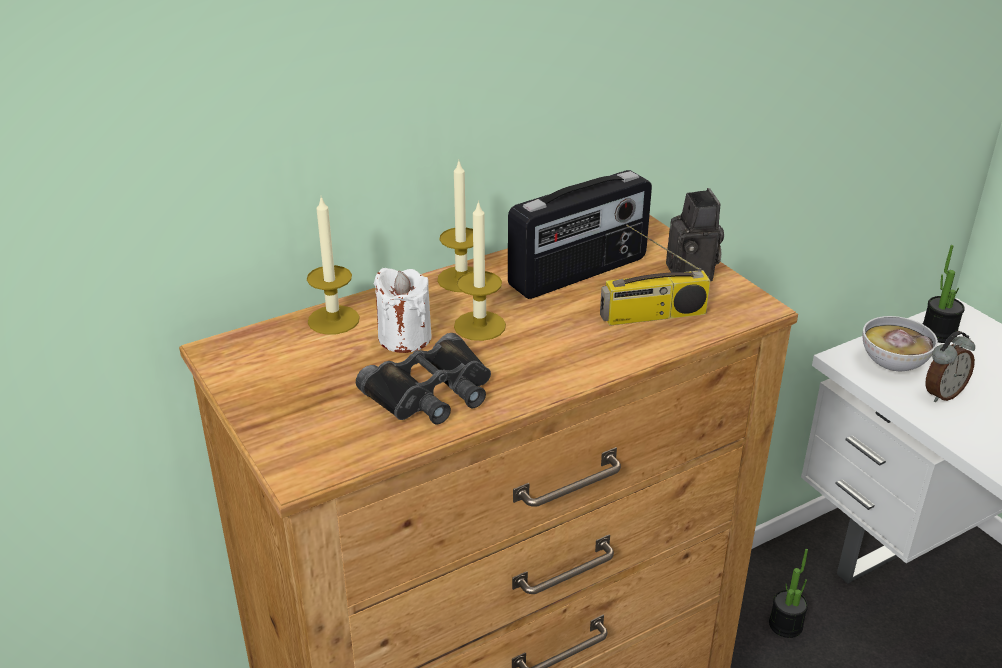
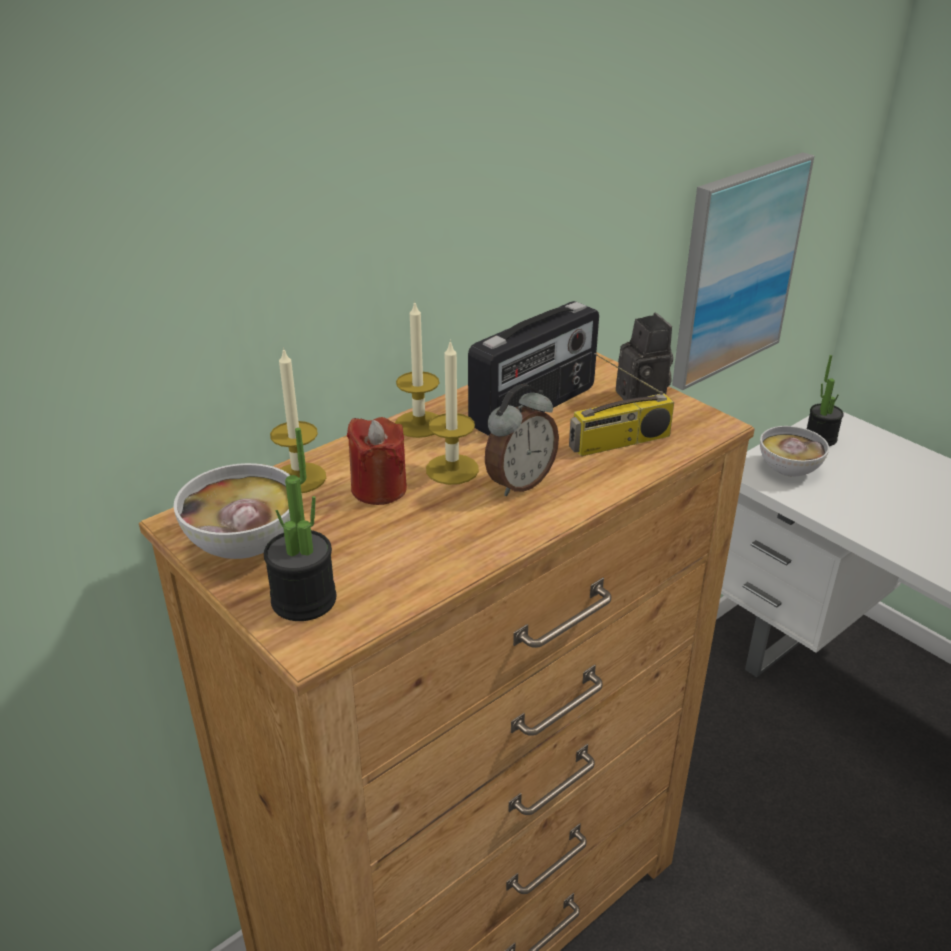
camera: 10 degrees left, 0 degrees up
(266, 377) = (244, 545): none -> bowl
(404, 337) = (379, 489): white candle -> red candle
(432, 392) = (424, 542): black binoculars -> none
(785, 625) = (709, 723): potted plant -> potted plant (304, 600)
(841, 147) = (736, 270): none -> picture
(942, 394) = (838, 493): alarm clock -> alarm clock (519, 482)

